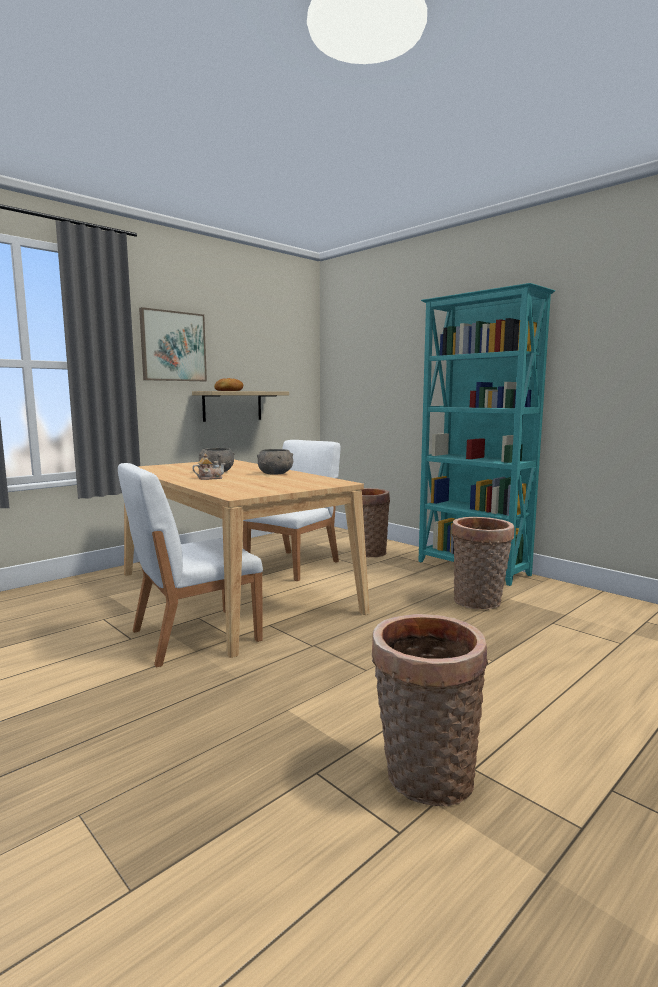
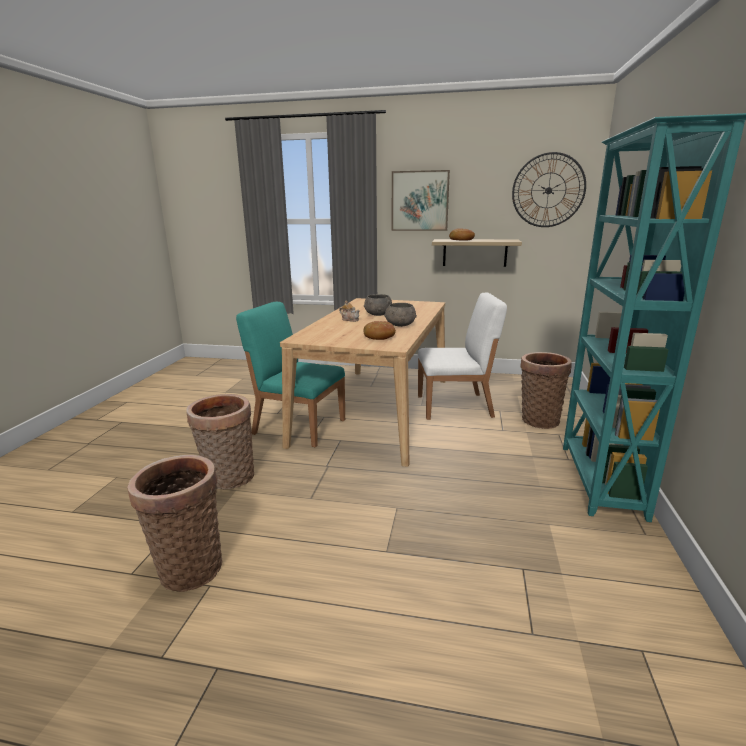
camera: 55 degrees right, 10 degrees up
(193, 635) = (298, 426): white chair -> turquoise chair
(286, 345) = (548, 190): none -> wall clock
(297, 481) = (379, 336): none -> bread
(479, 602) = (509, 510): basket -> basket (228, 479)

